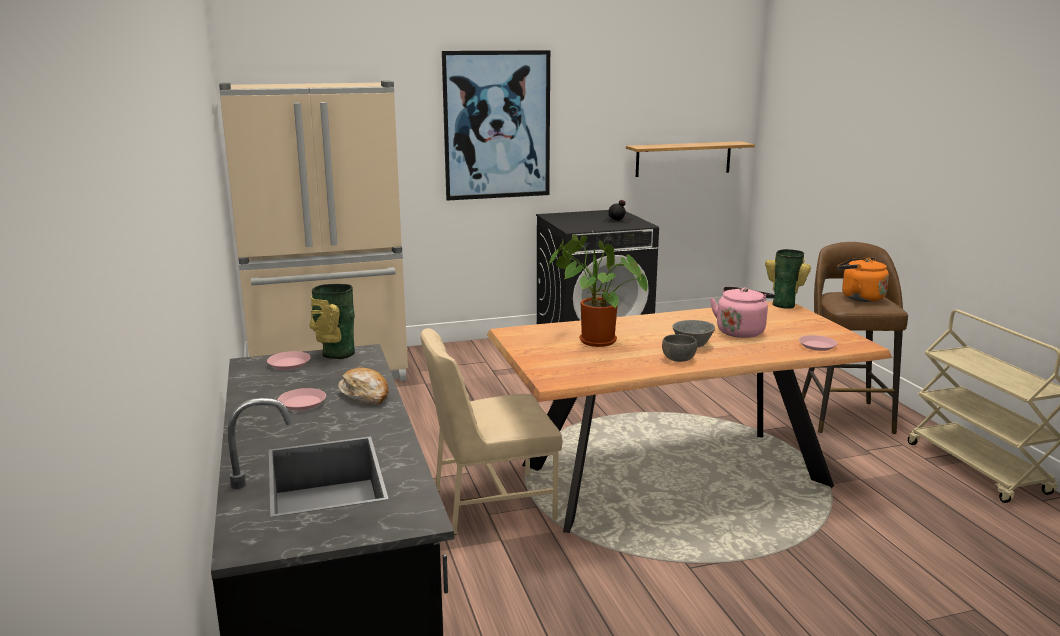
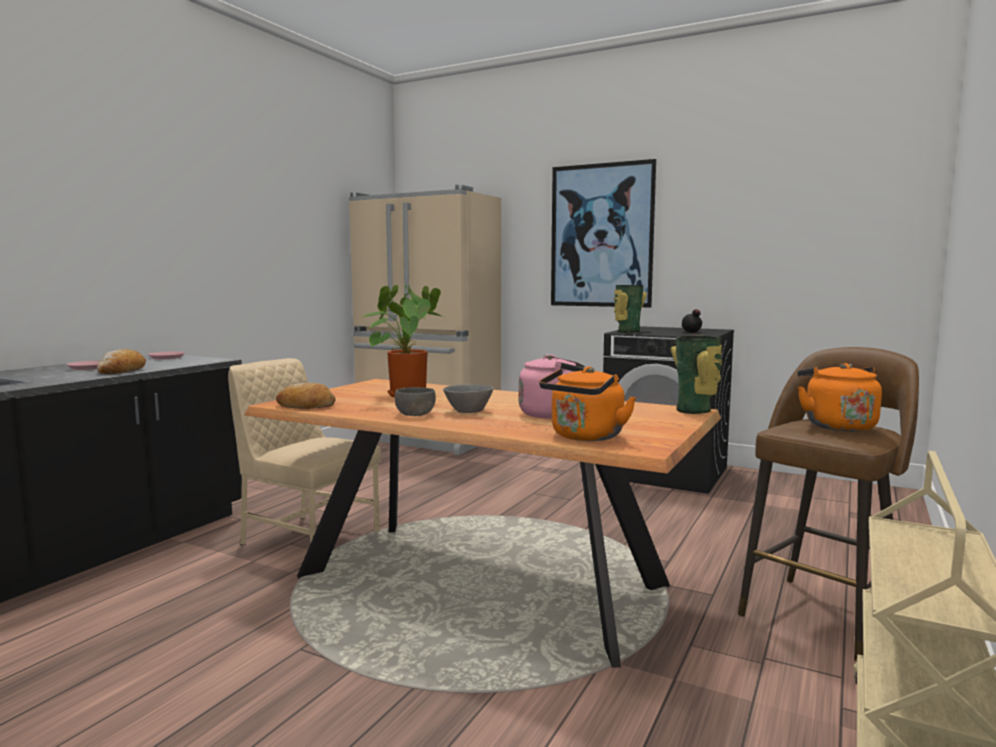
camera: 45 degrees right, 10 degrees down
(336, 353) = (203, 358): vase -> vase (627, 331)
(583, 377) = (305, 406): none -> bread
(683, 159) = (823, 276): shelf -> none
(817, 346) = (585, 437): pink plate -> orange kettle

